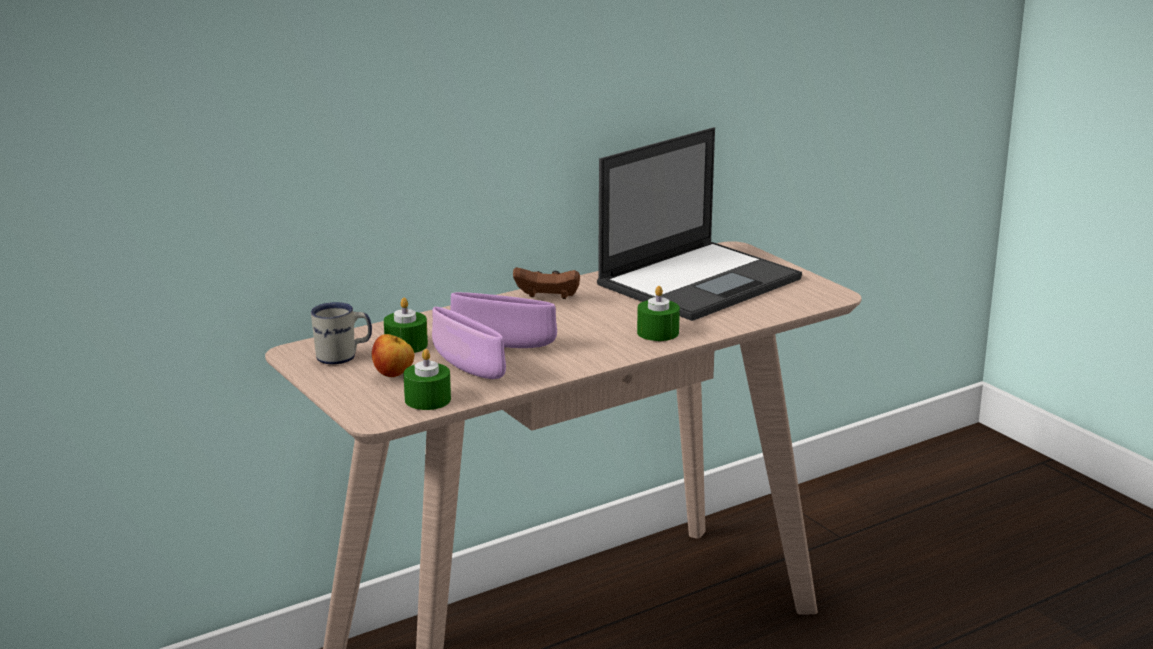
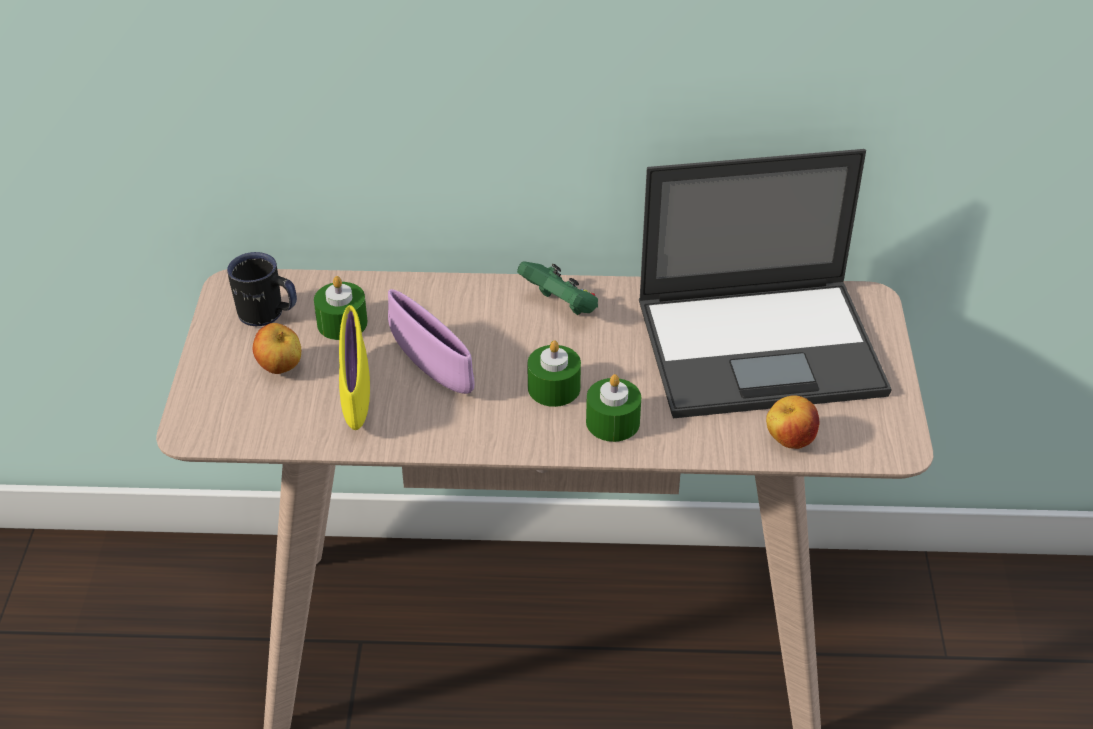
camera: 35 degrees right, 20 degrees up
(343, 357) = (267, 315): white mug -> black mug
(427, 399) = (269, 425): green candle -> green candle (554, 388)
(468, 370) = (356, 394): purple bowl -> yellow bowl
(547, 299) = (560, 306): brown game controller -> green game controller
(773, 309) = (789, 441): none -> apple

